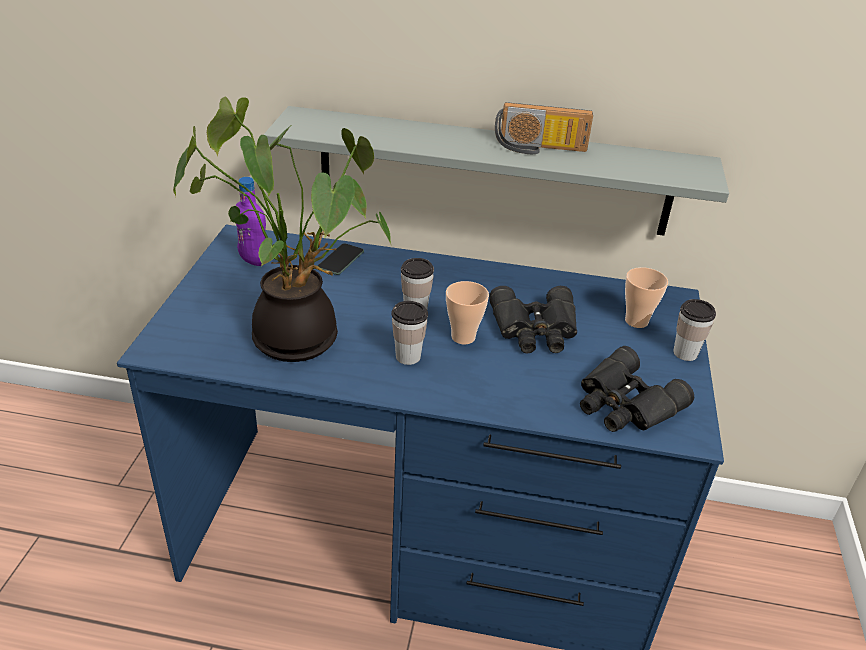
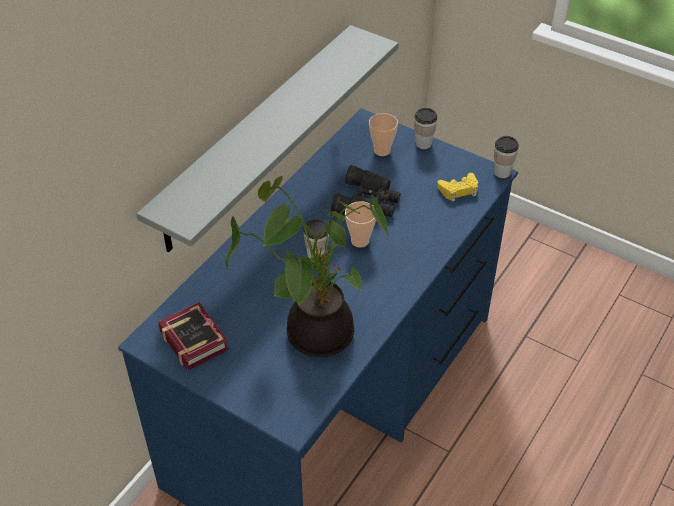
camera: 65 degrees left, 10 degrees up
(254, 260) = (194, 337): purple bottle -> book
(340, 260) = (224, 281): phone -> none
(408, 356) = (369, 276): cup -> cup (502, 172)
(539, 149) = (297, 99): radio -> none
(625, 404) = (459, 190): black binoculars -> yellow game controller

